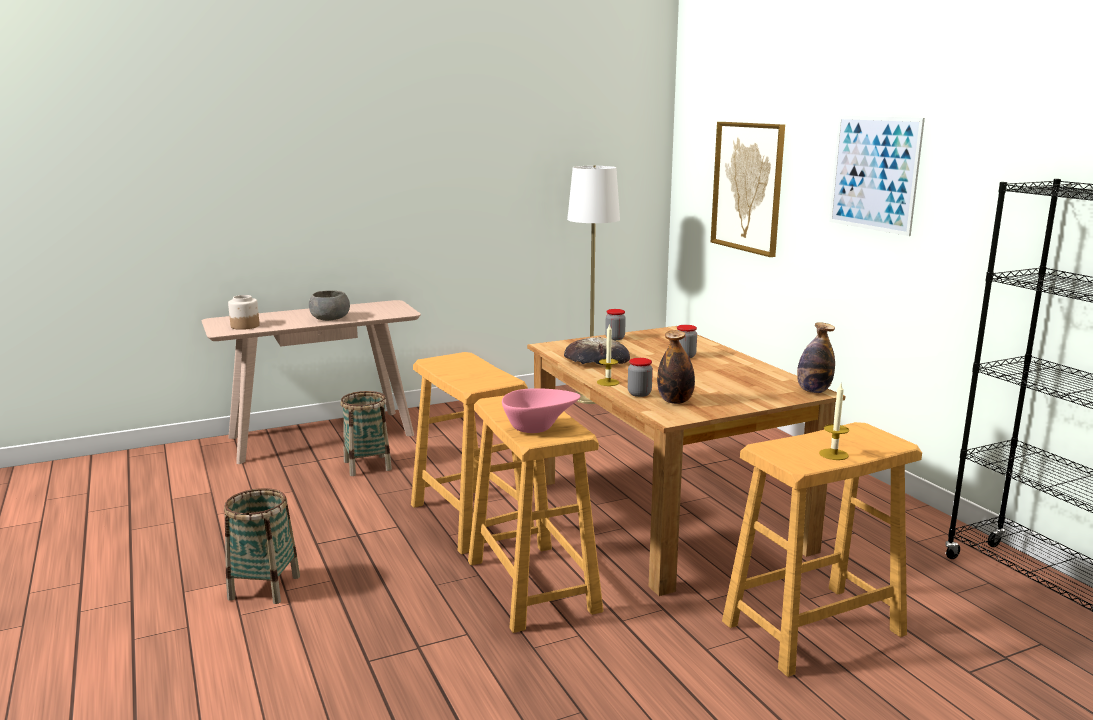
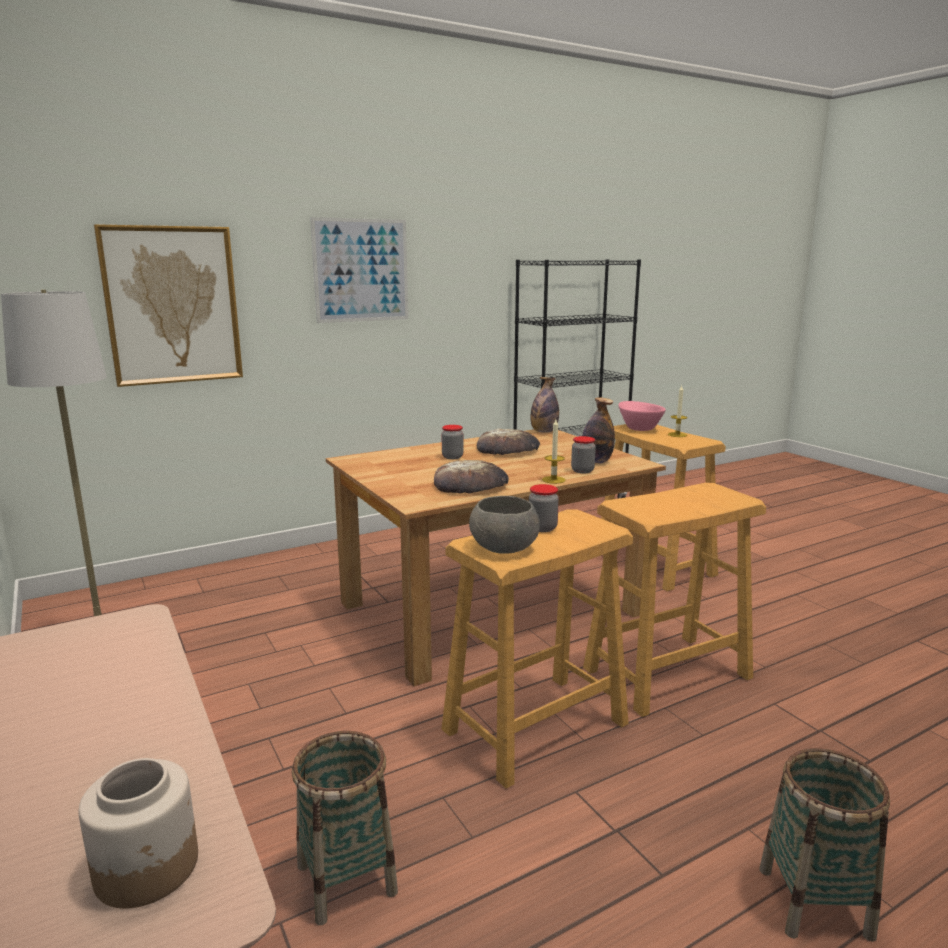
camera: 95 degrees left, 0 degrees up
(329, 319) = (137, 709): grey bowl -> grey bowl (504, 547)
(538, 428) = (710, 498): pink bowl -> pink bowl (638, 428)
(615, 338) = (380, 478): jar -> jar (542, 528)
(722, 374) = (508, 449): none -> bread

